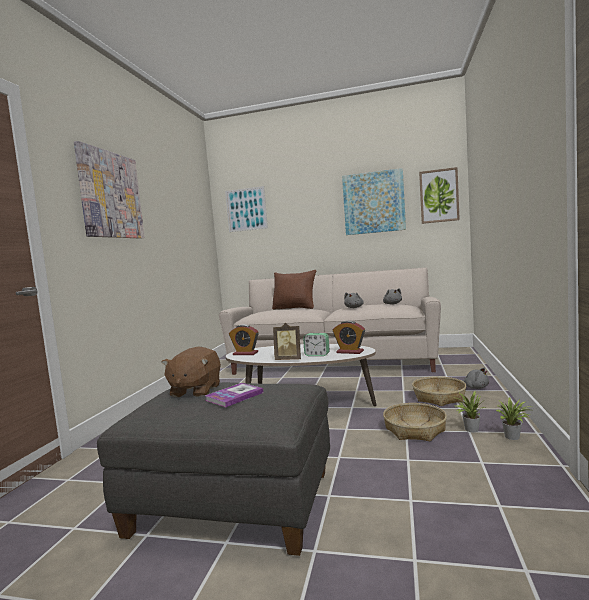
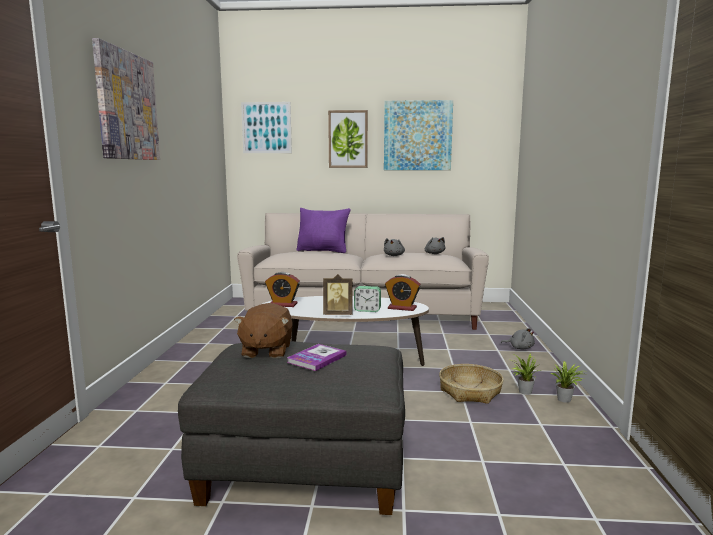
camera: 10 degrees left, 5 degrees up
(295, 308) = (323, 251): brown pillow -> purple pillow
(439, 196) = (489, 136): picture -> picture (348, 139)
(439, 397) = (486, 358): basket -> none

